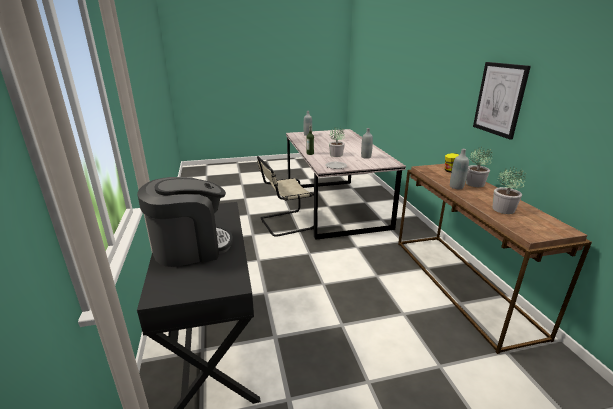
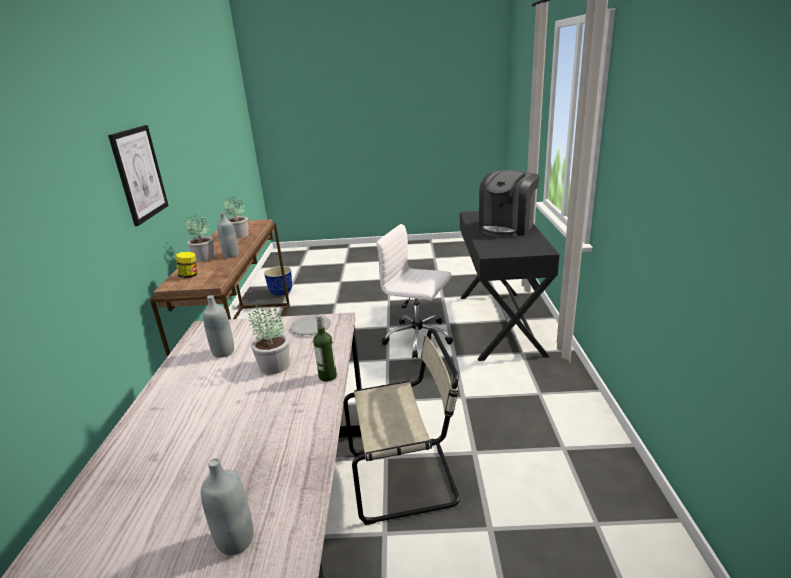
camera: 165 degrees left, 0 degrees up
(191, 247) = (507, 227): coffee machine -> coffee machine turned 45 degrees counterclockwise
(302, 311) = (419, 338): none -> white office chair
(553, 389) = (281, 292): none -> planter

